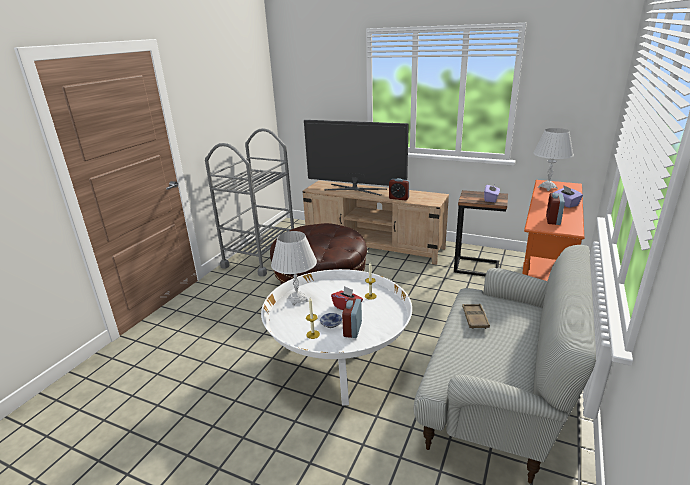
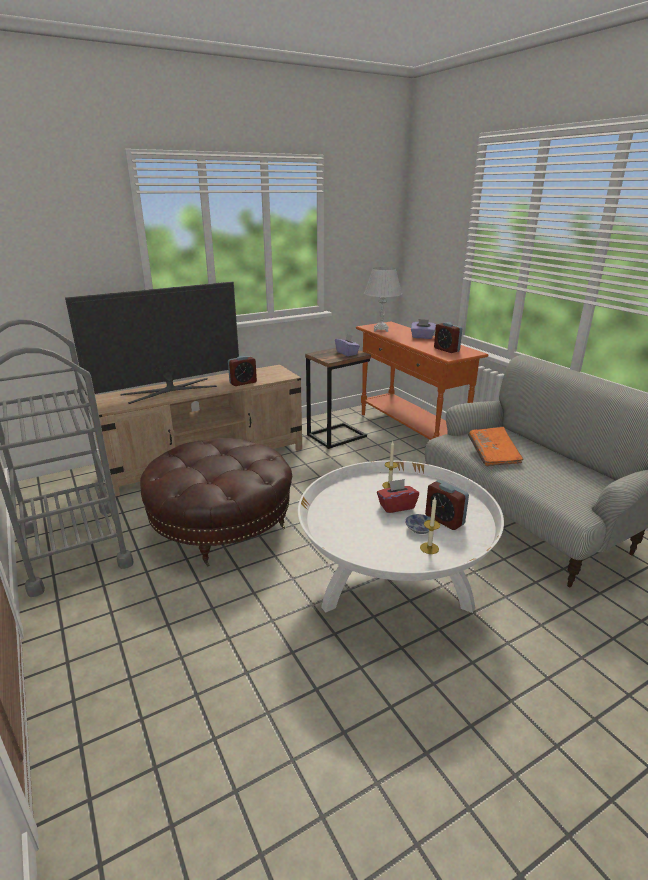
camera: 55 degrees left, 0 degrees up
(297, 300) = (339, 531): white table lamp -> none
(475, 318) = (493, 454): brown tray -> orange book

